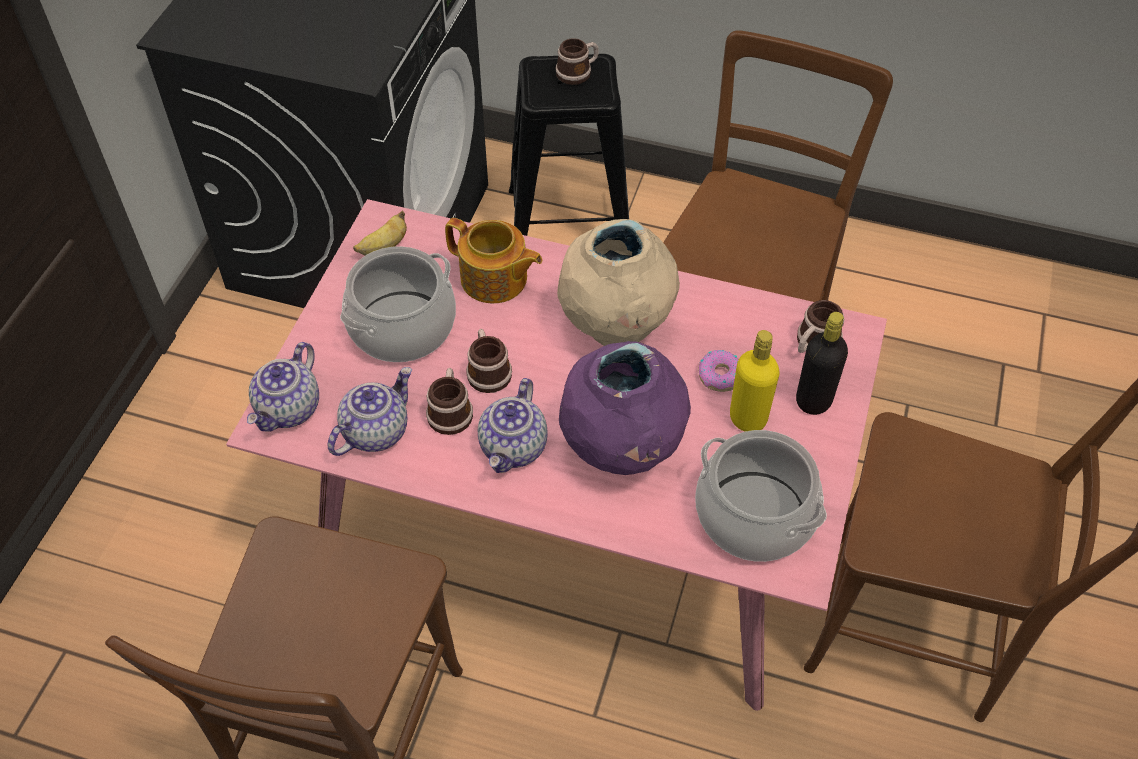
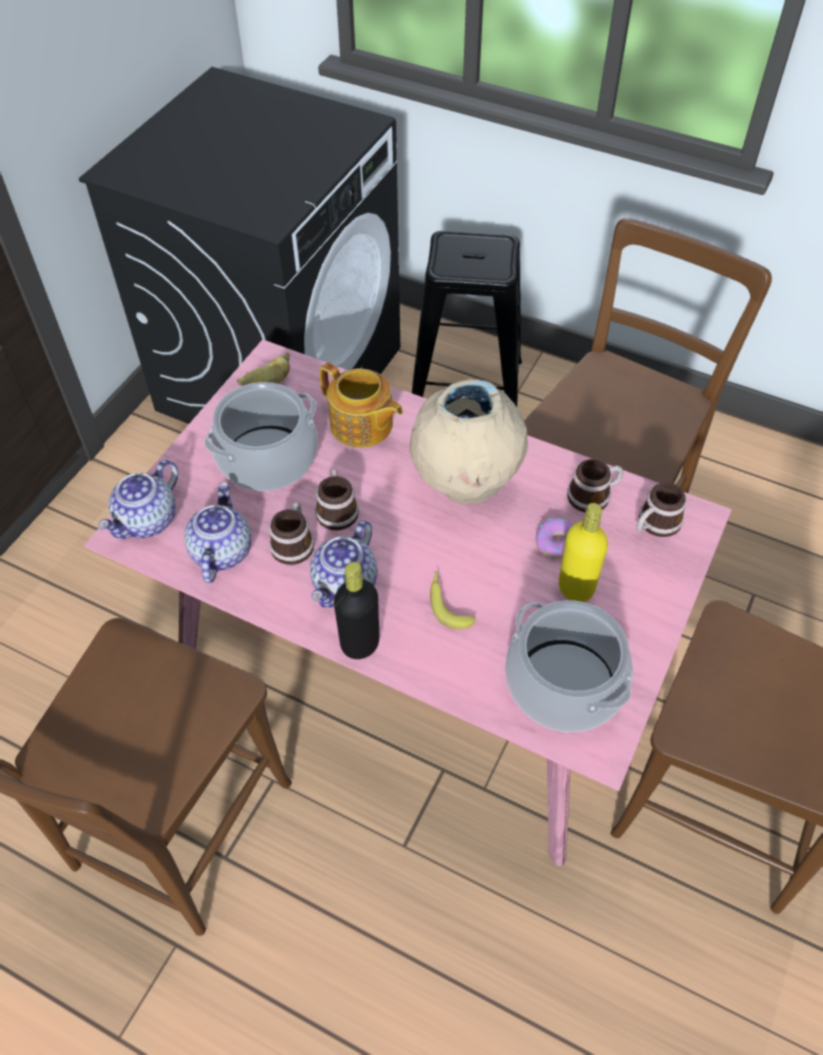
camera: 10 degrees right, 0 degrees up
(375, 431) = (221, 551): teapot -> teapot turned 45 degrees counterclockwise
(578, 72) = (483, 249): mug -> mug (594, 495)
(622, 451) = (447, 603): purple vase -> banana
(813, 401) = (644, 579): black bottle -> black bottle (360, 644)

